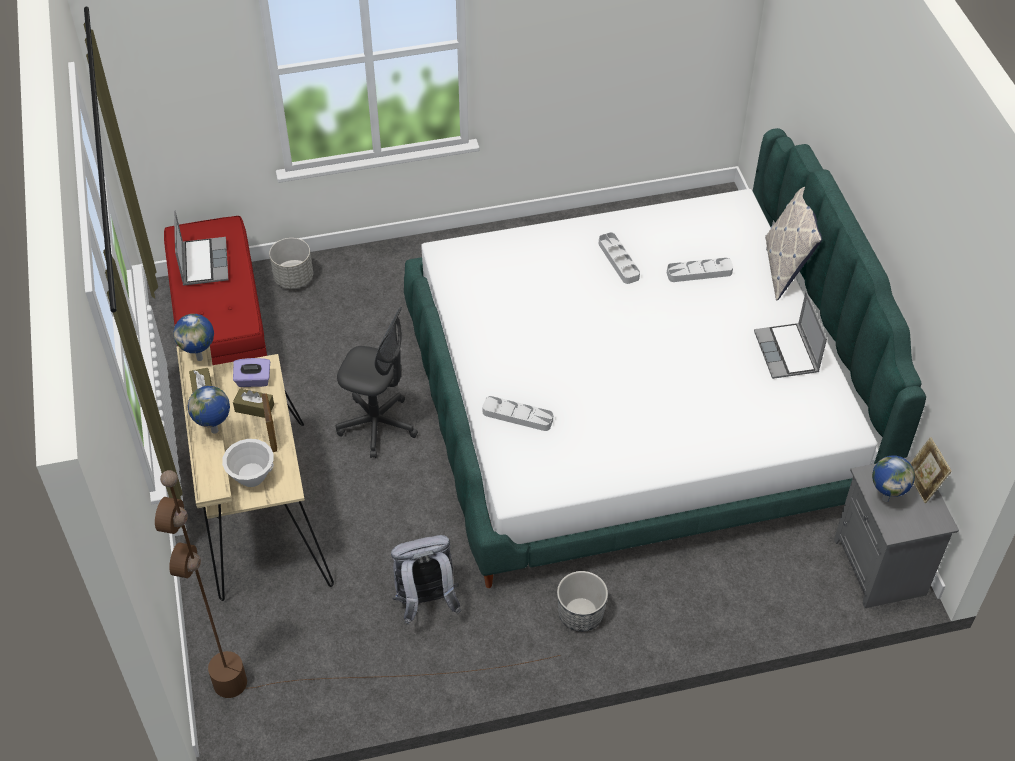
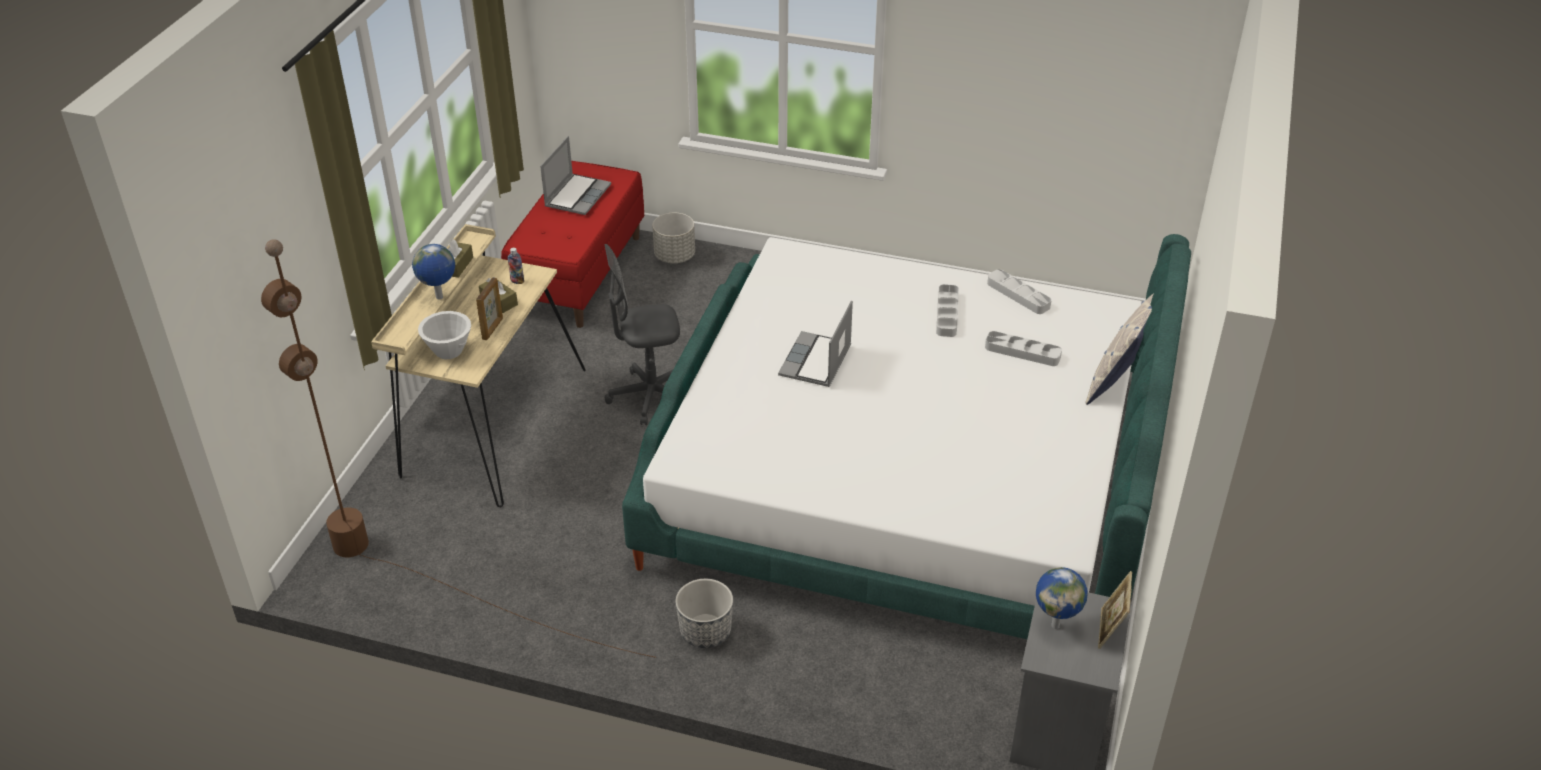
camera: 30 degrees right, 10 degrees down
(200, 358) = (479, 241): globe -> none
(253, 380) = (517, 281): purple tissue box -> bottle
(377, 425) = (650, 397): grey office chair -> grey office chair turned 120 degrees clockwise
(426, 602) = (570, 556): grey backpack -> none
(517, 416) = (734, 403): grey tray -> grey tray (1018, 295)
(787, 353) = (1058, 454): laptop -> laptop (816, 362)

